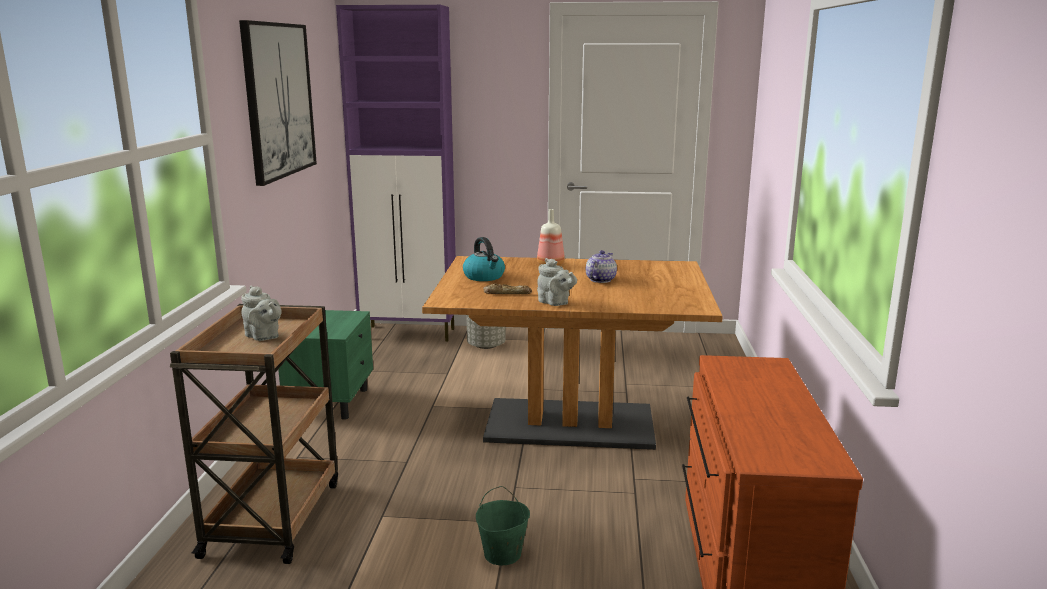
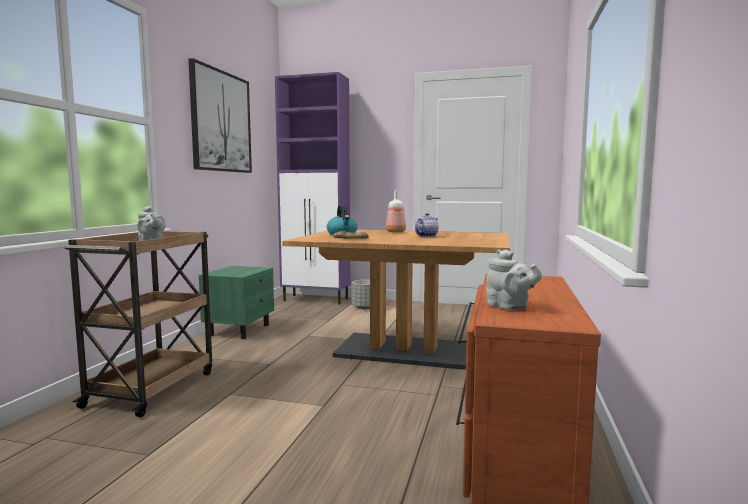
camera: 10 degrees right, 10 degrees down
(502, 554) = (307, 426): green bucket -> none
(555, 303) = (381, 241): grey teapot -> grey teapot (509, 307)

